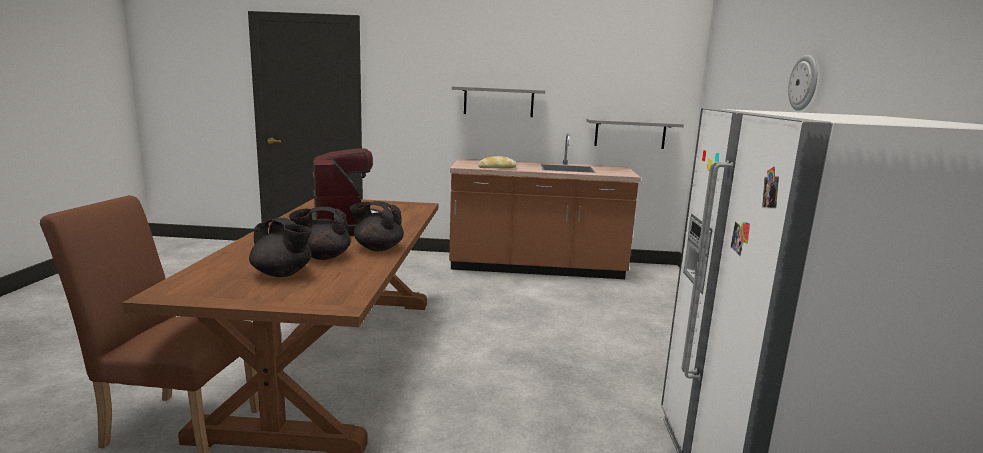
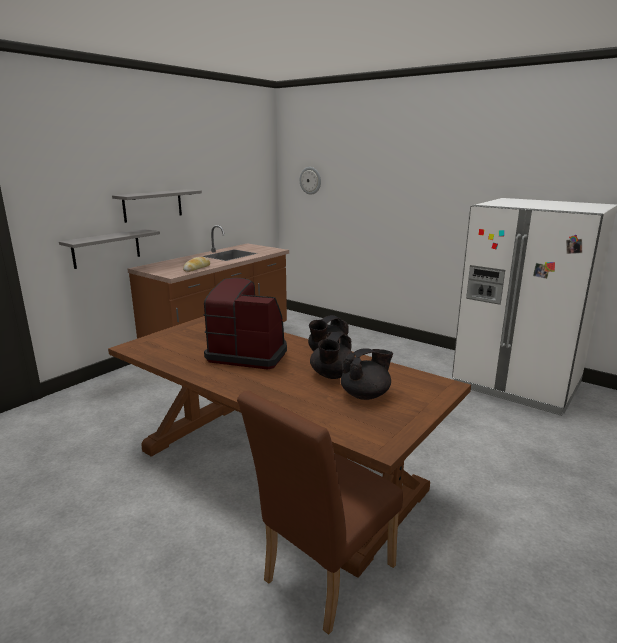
camera: 55 degrees left, 5 degrees up
(630, 134) = (245, 217): grey shelf -> grey shelf (106, 248)
(804, 83) = (420, 177): wall clock -> wall clock (310, 180)

